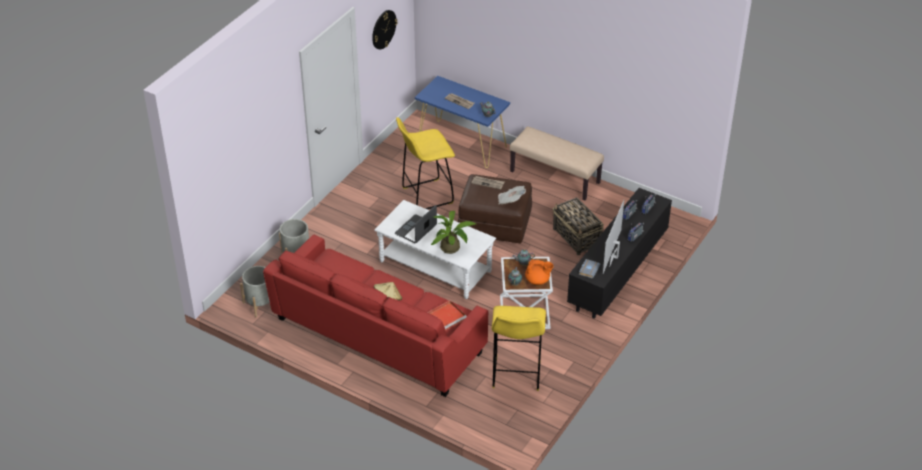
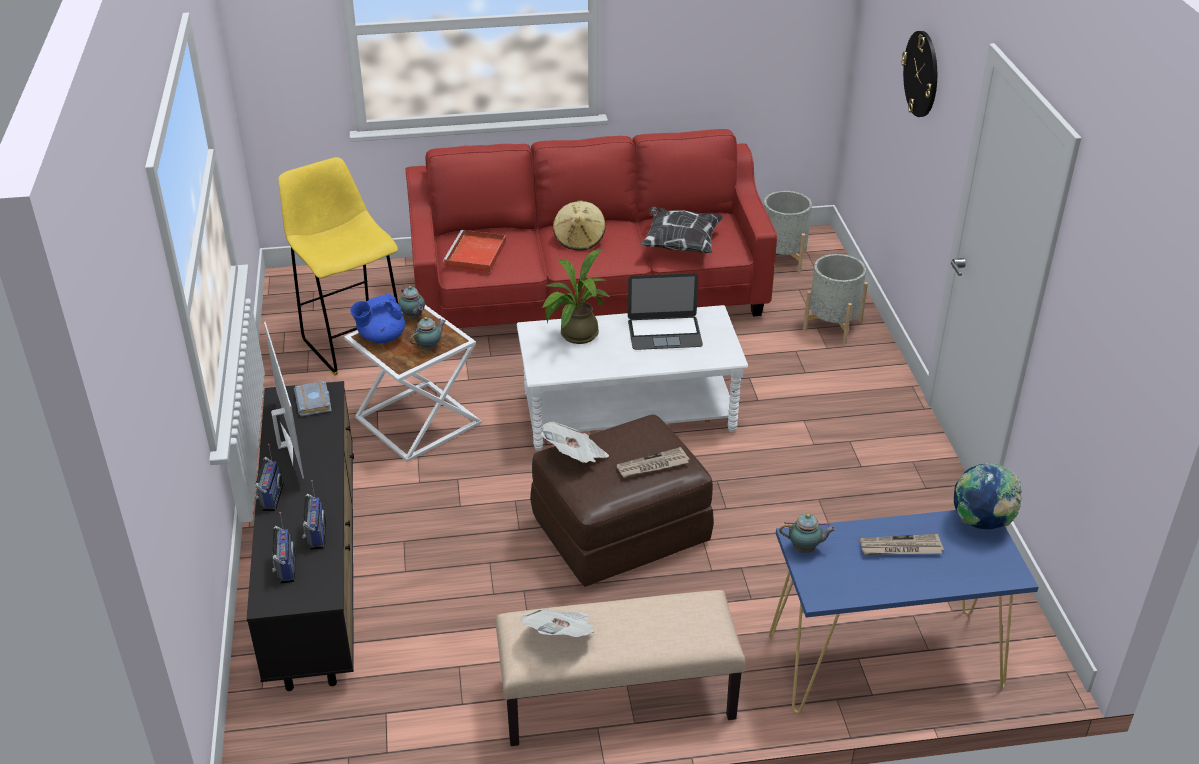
camera: 140 degrees right, 5 degrees down
(347, 270) = (680, 244): none -> pillow
(383, 29) = (1100, 327): wall clock -> wall clock (921, 74)
(416, 229) = (664, 333): laptop -> laptop turned 90 degrees clockwise
(426, 95) = (981, 523): none -> globe
(426, 196) = (796, 512): yellow stool -> none
(538, 280) = (381, 337): orange teapot -> blue teapot
(576, 153) = (561, 636): none -> newspaper
(577, 237) = (447, 589): basket -> none

